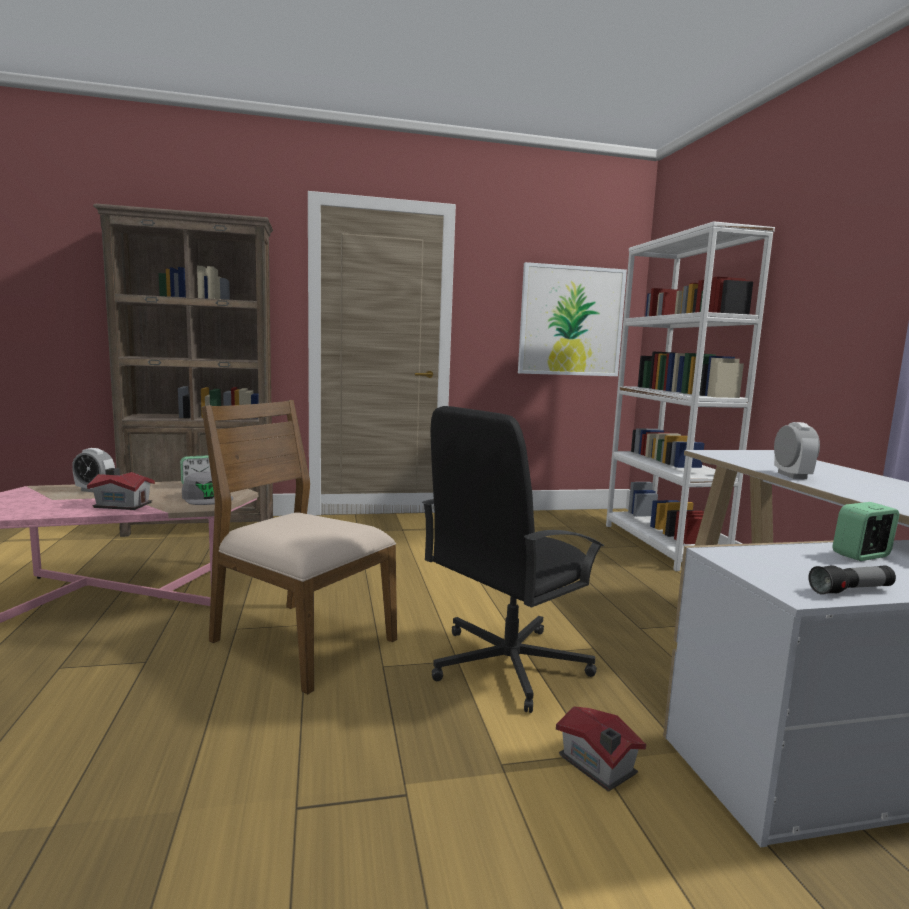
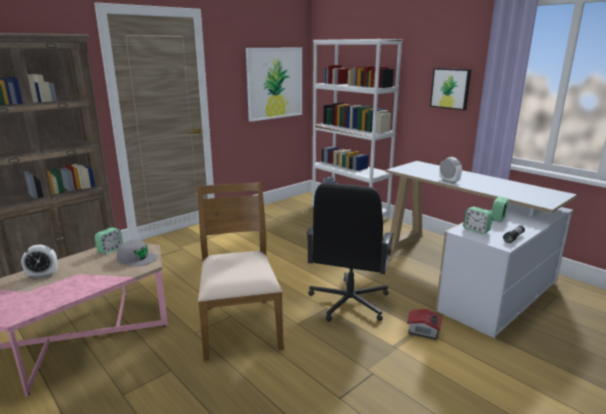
camera: 30 degrees left, 10 degrees up
(122, 504) = (90, 280): toy house -> none
(300, 641) = (240, 326): brown chair -> brown chair turned 75 degrees clockwise
(766, 559) = (476, 230): none -> alarm clock
(856, 305) = (450, 88): none -> picture

